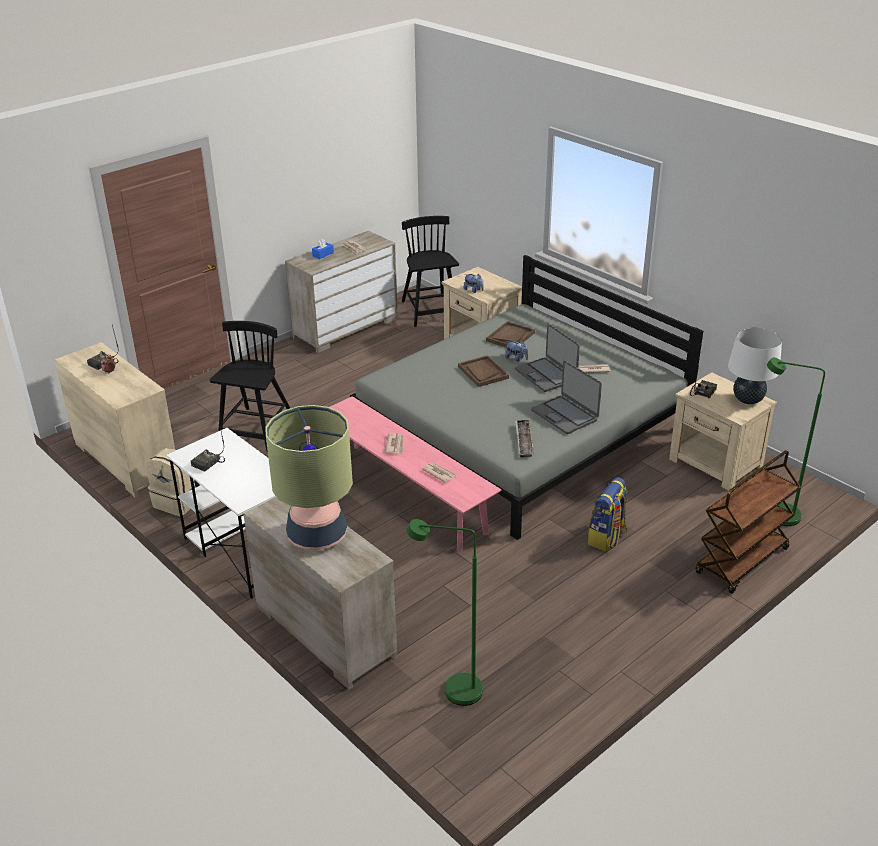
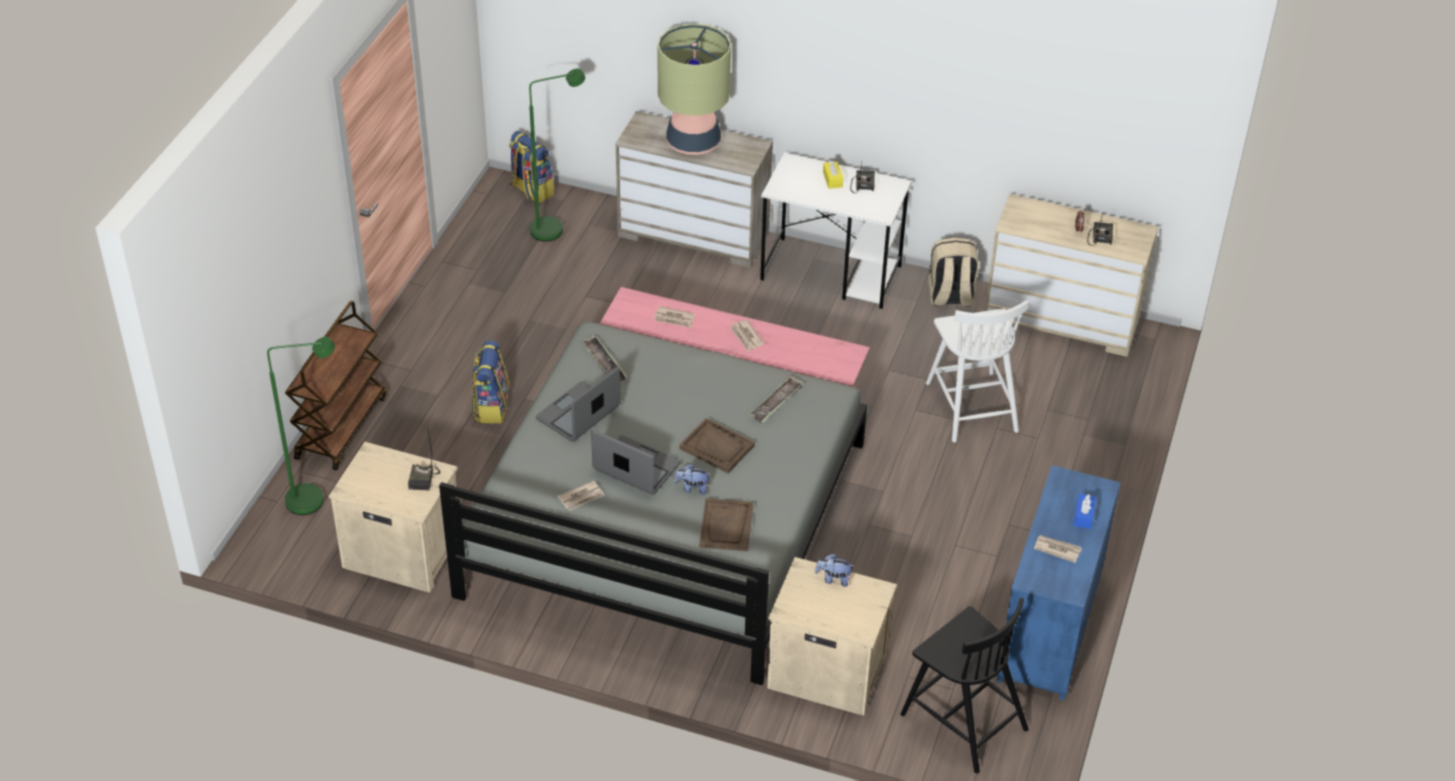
camera: 150 degrees right, 10 degrees up
(227, 475) = (832, 179): none -> yellow tissue box
(256, 430) = (971, 405): black chair -> white chair
(345, 327) = (1050, 628): beige dresser -> blue dresser
(420, 384) = (776, 403): none -> tray
(448, 752) = (531, 190): none -> backpack
(565, 415) = (579, 413): laptop -> laptop turned 75 degrees counterclockwise
(748, 400) = (365, 485): white table lamp -> none

